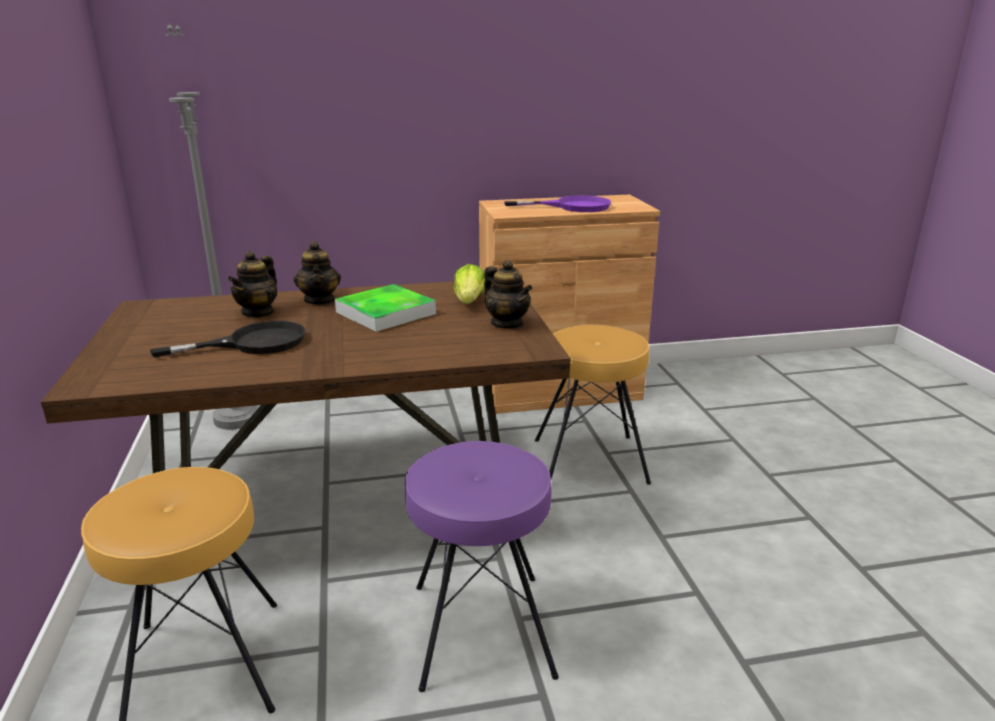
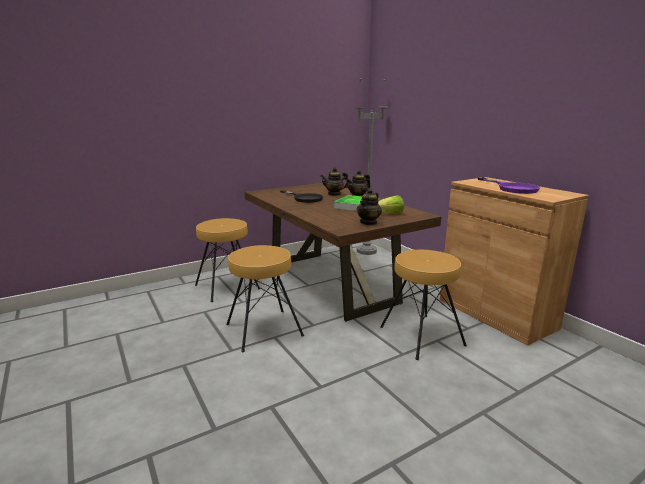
camera: 70 degrees right, 5 degrees down
(480, 629) = (263, 329): purple stool -> brown stool

